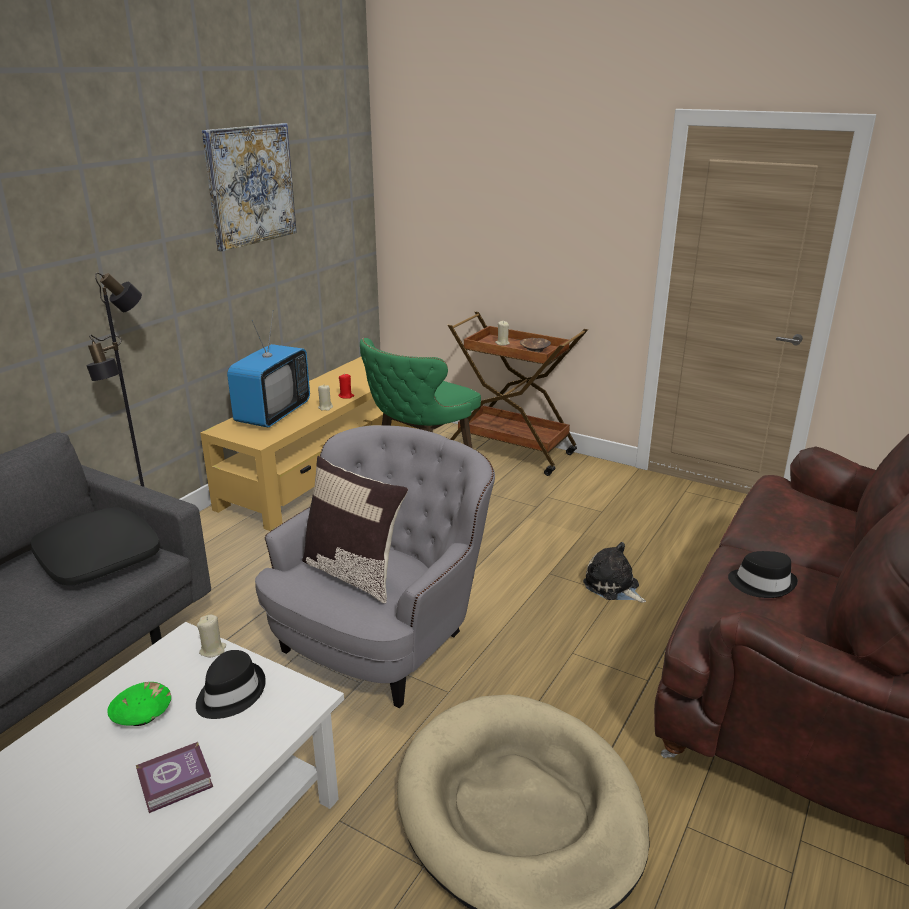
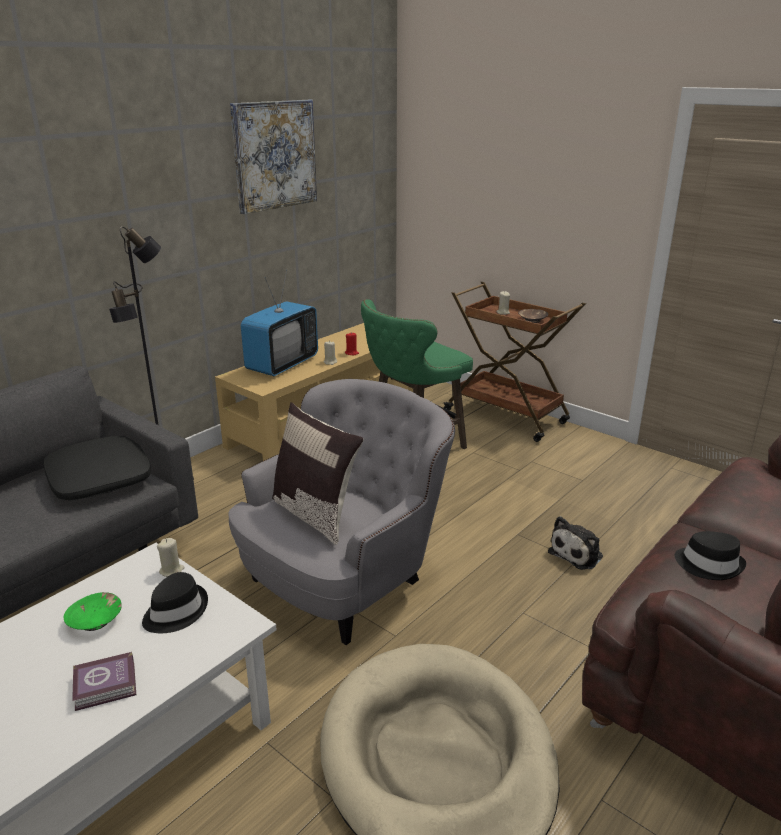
camera: 10 degrees right, 0 degrees up
(613, 587) = (578, 553): plush toy -> plush toy turned 105 degrees counterclockwise

